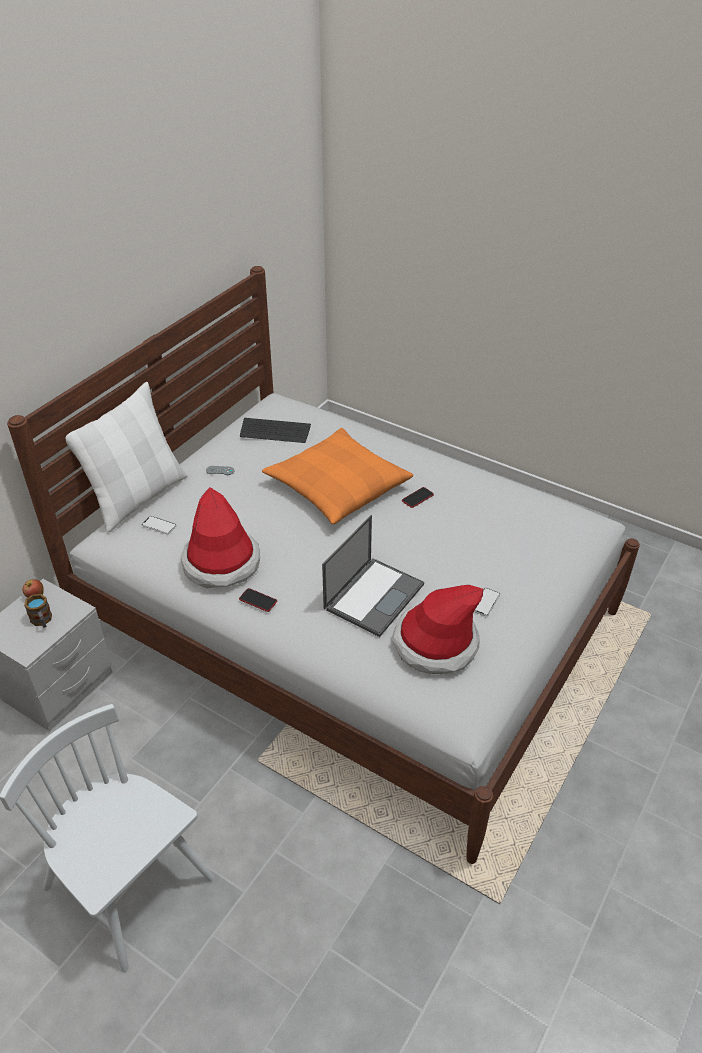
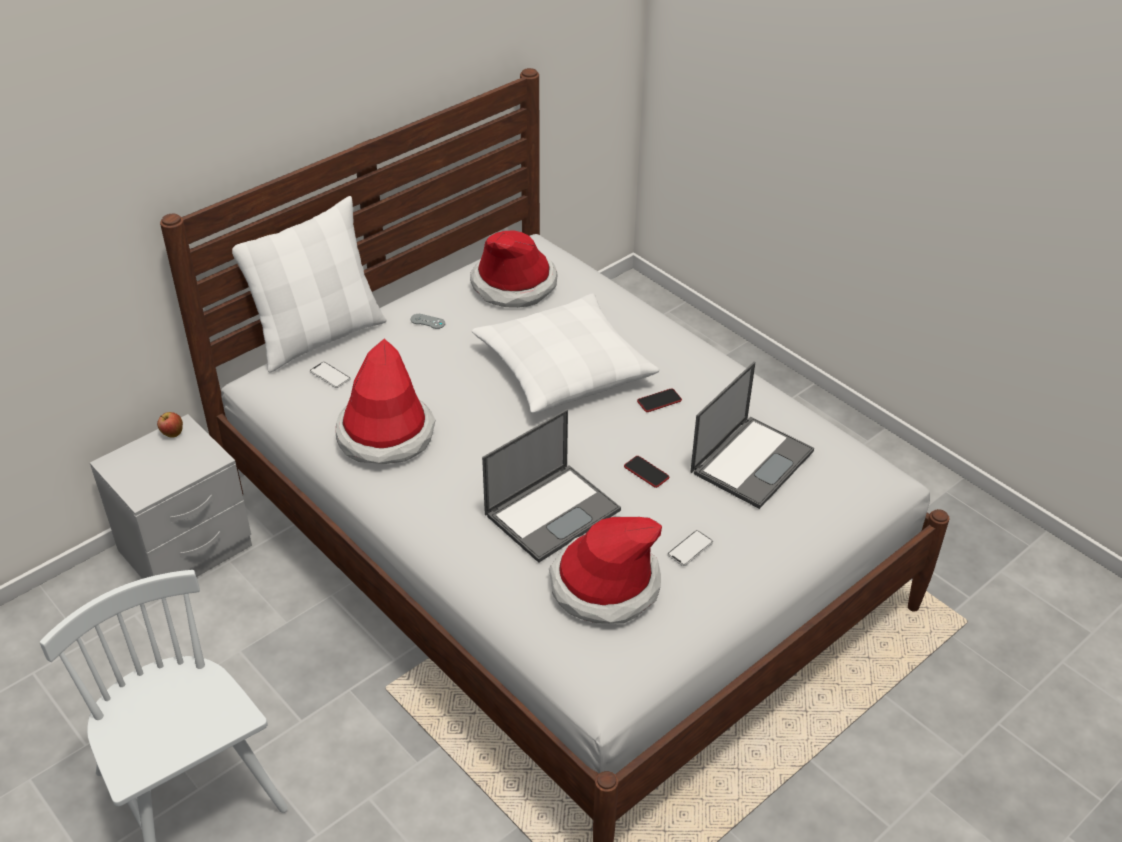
camera: 15 degrees right, 0 degrees up
(42, 621) = (170, 464): mug -> none
(258, 600) = (411, 488): phone -> phone (646, 472)
(275, 432) = (514, 284): keyboard -> hat
(337, 486) = (563, 367): orange pillow -> white pillow
(502, 528) = (752, 460): none -> laptop

